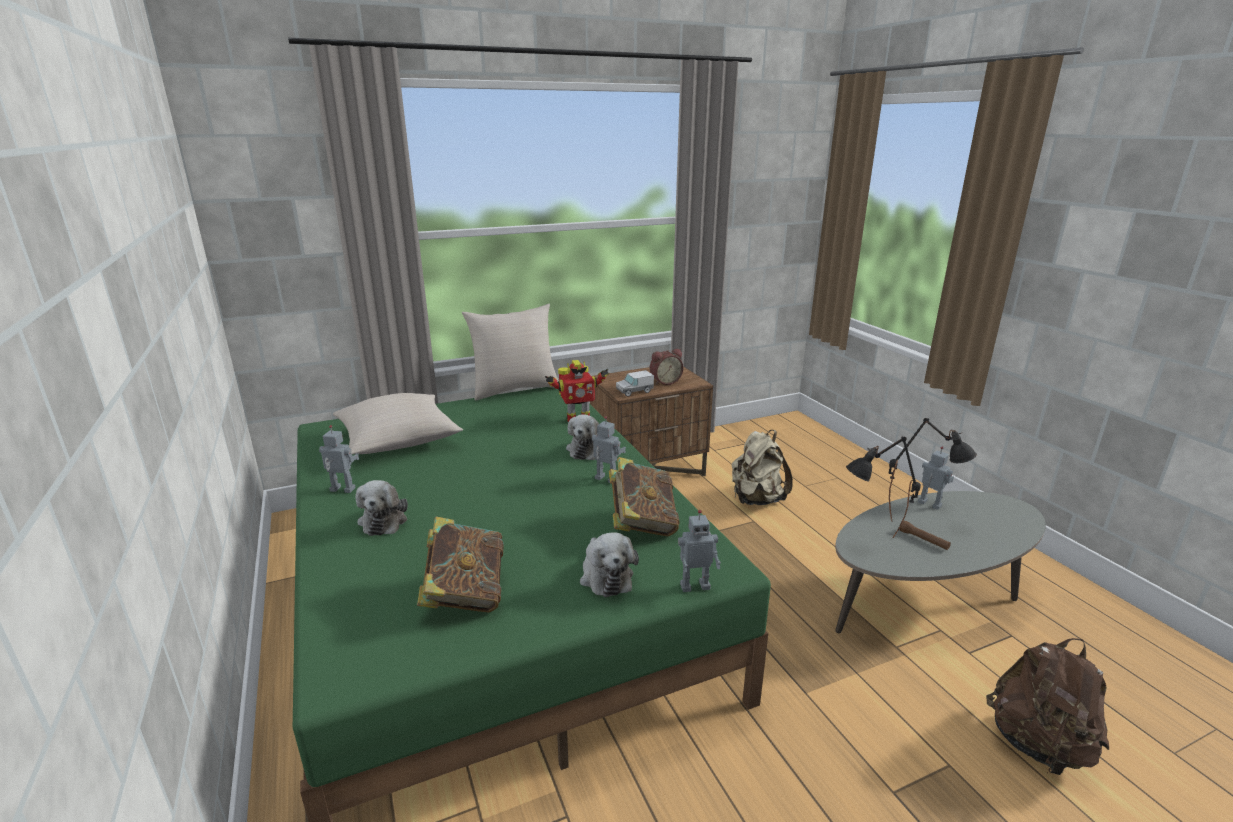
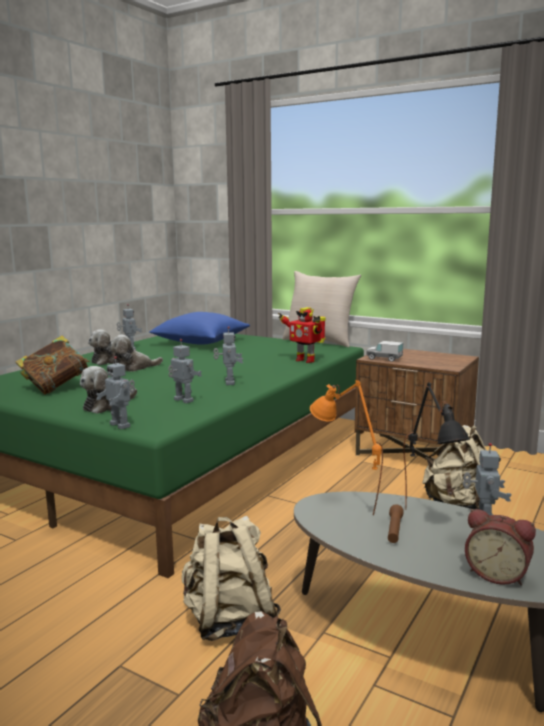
camera: 55 degrees right, 10 degrees down
(398, 440) = (201, 342): beige pillow -> blue pillow
(586, 449) = (264, 371): plush toy -> plush toy (133, 368)
(642, 524) = (182, 400): book -> toy robot
(665, 381) = (426, 361): alarm clock -> alarm clock (497, 574)
(855, 692) = (229, 620): none -> beige backpack
(872, 544) = (343, 507): black table lamp -> orange table lamp

